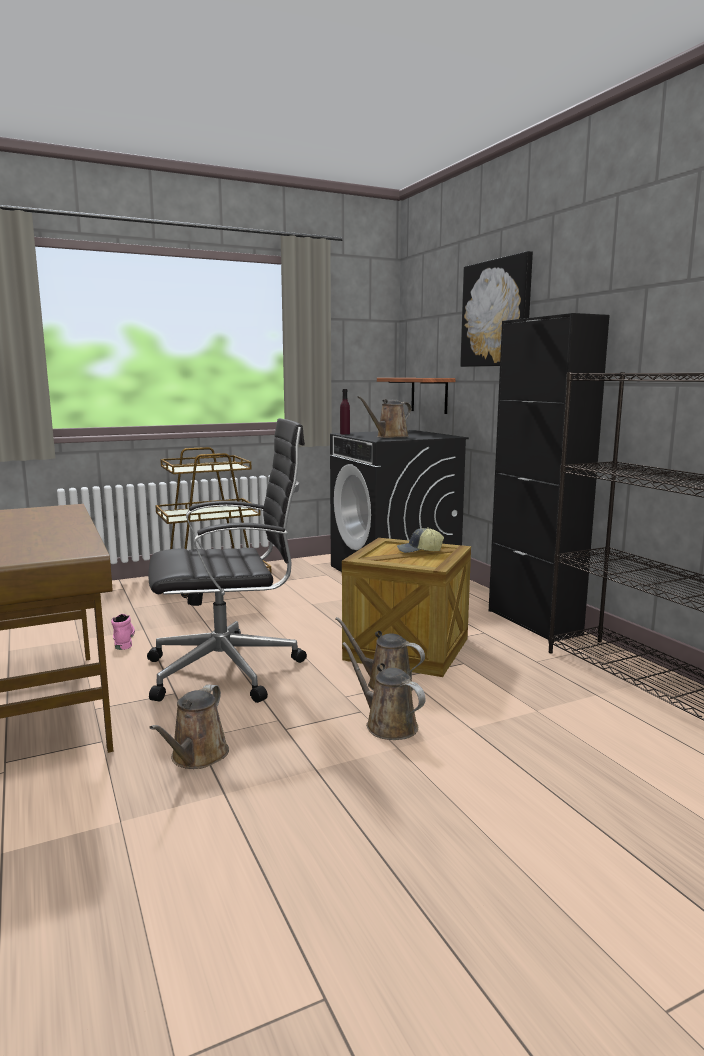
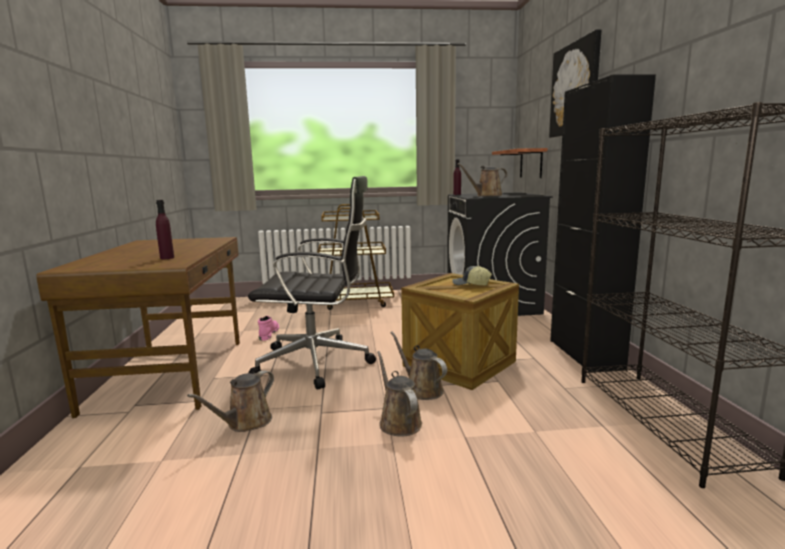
camera: 20 degrees right, 0 degrees up
(48, 542) = (167, 258): none -> purple bottle

